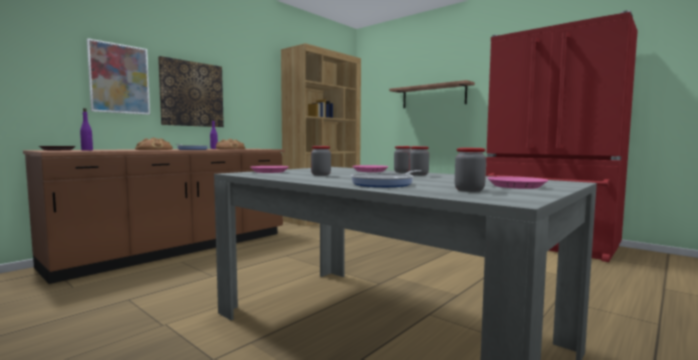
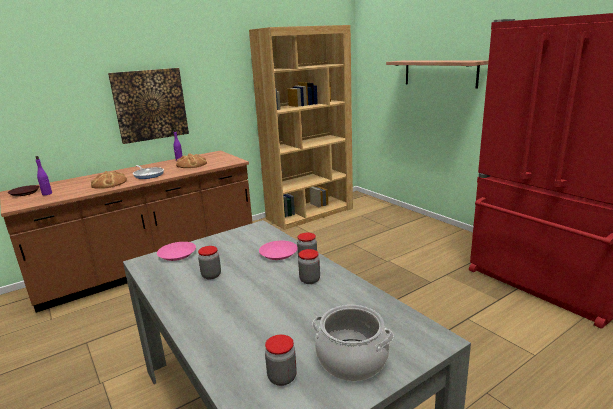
camera: 15 degrees right, 15 degrees up
(119, 79) = (73, 106): picture -> none
(385, 184) = (231, 333): frying pan -> none
(516, 186) = (352, 359): pink plate -> cooking pot

